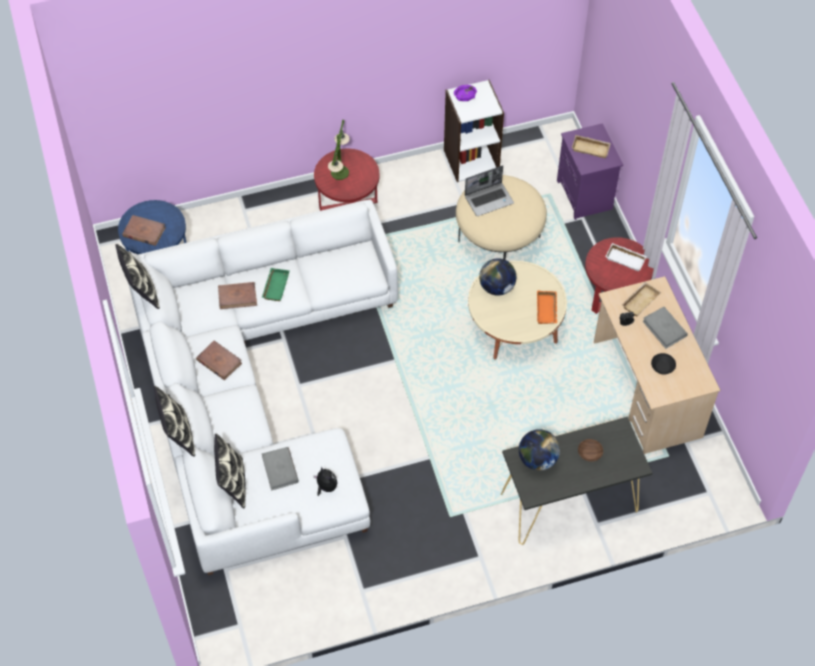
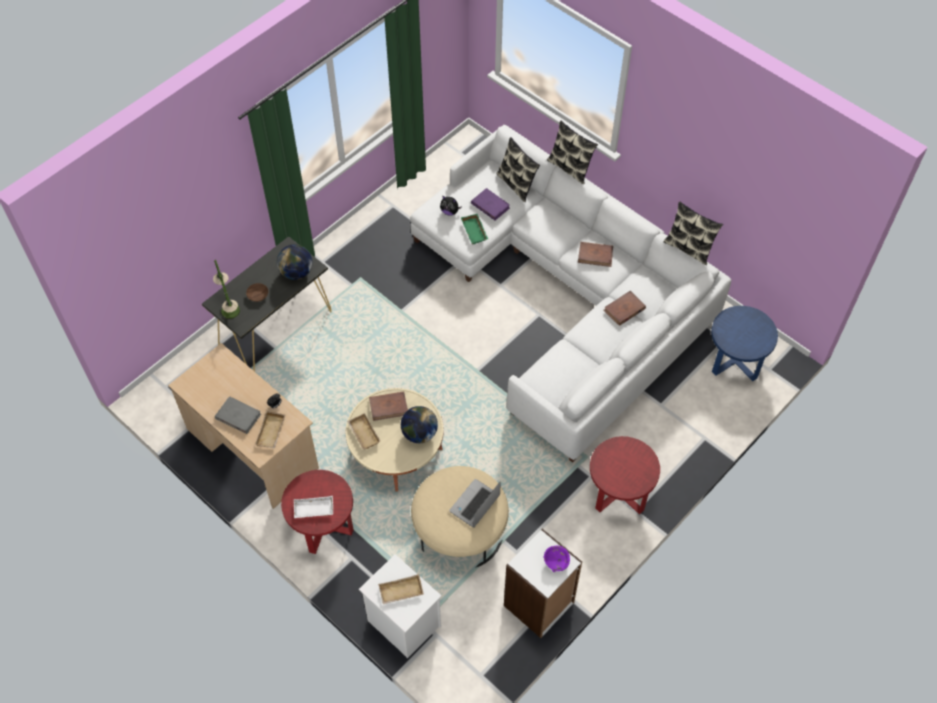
camera: 150 degrees right, 0 degrees up
(144, 232) = (745, 324): brown book -> brown book (389, 407)
(275, 286) = (602, 333): green tray -> green tray (475, 231)
(280, 470) = (490, 206): grey book -> purple book
(340, 172) = (631, 464): table lamp -> table lamp (230, 311)
(547, 310) = (363, 433): orange tray -> beige tray
(585, 196) = (402, 623): purple nightstand -> white nightstand
(662, 367) = (225, 381): black bowl -> none

